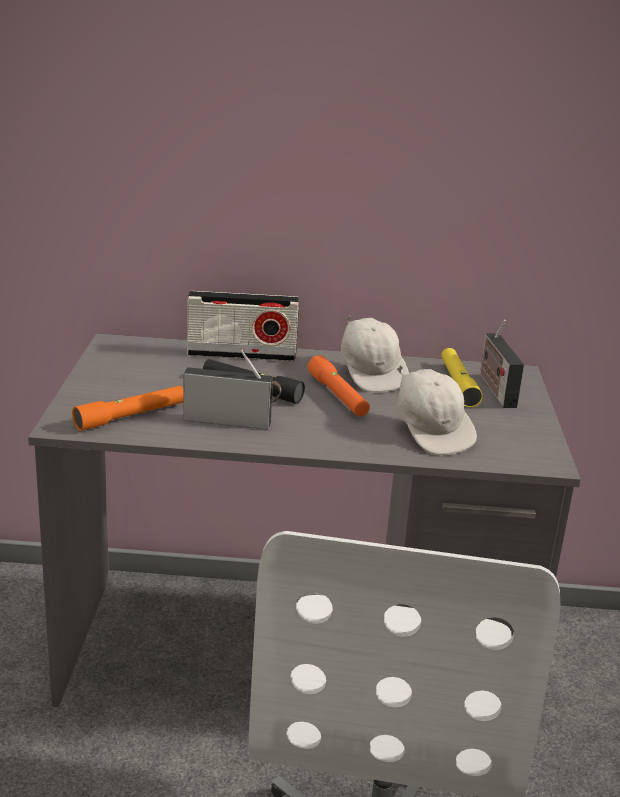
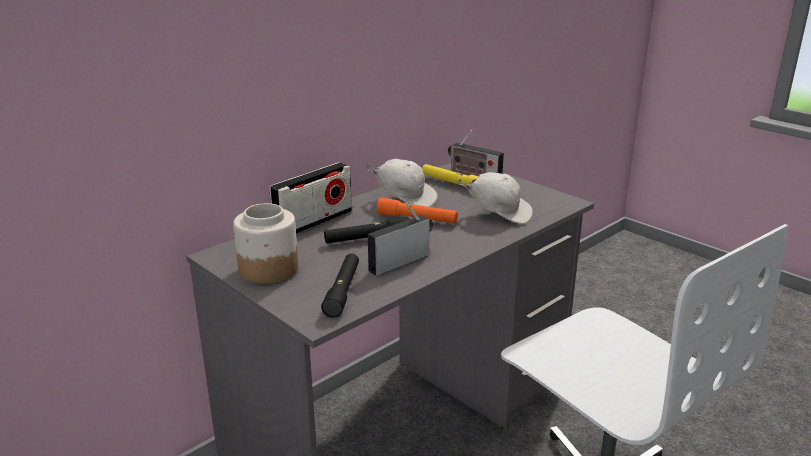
camera: 45 degrees left, 0 degrees up
(121, 371) = (267, 269): none -> jar
(131, 416) = (343, 291): orange flashlight -> black flashlight

